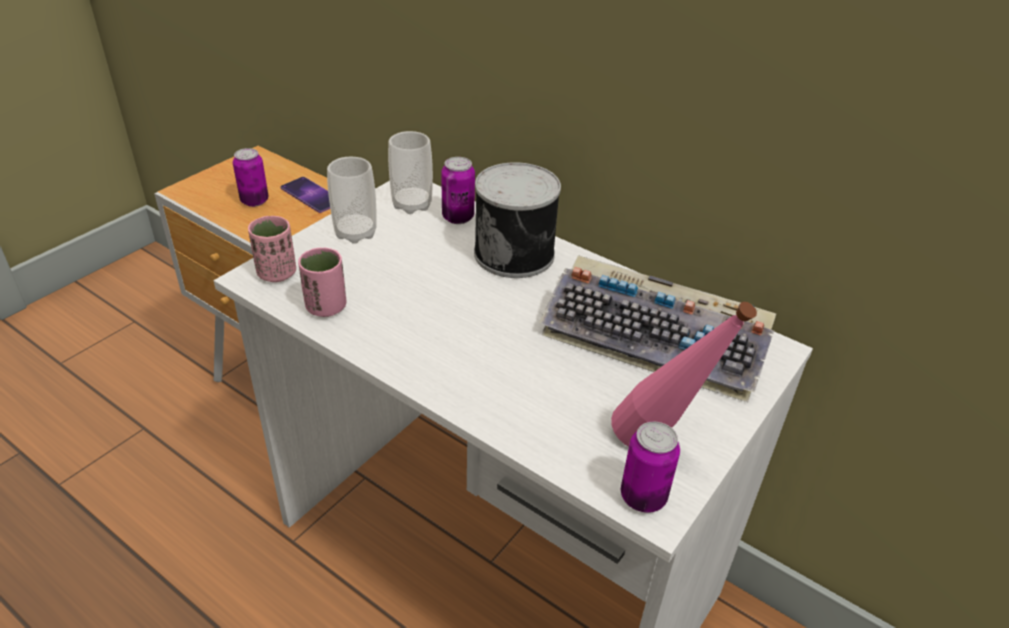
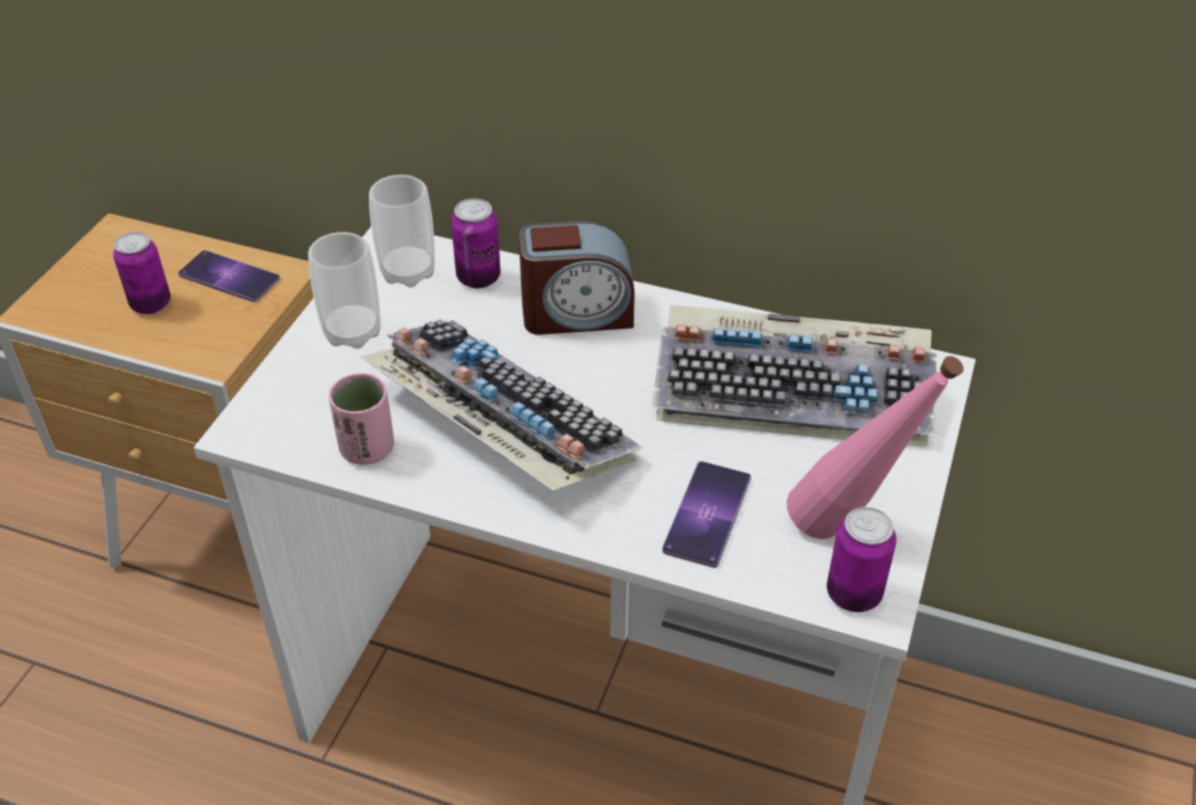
camera: 15 degrees left, 5 degrees up
(277, 273) = (276, 417): pink cup -> none
(423, 311) = (495, 423): none -> keyboard
(516, 253) = (576, 313): can -> alarm clock
(550, 408) = (707, 514): none -> phone

